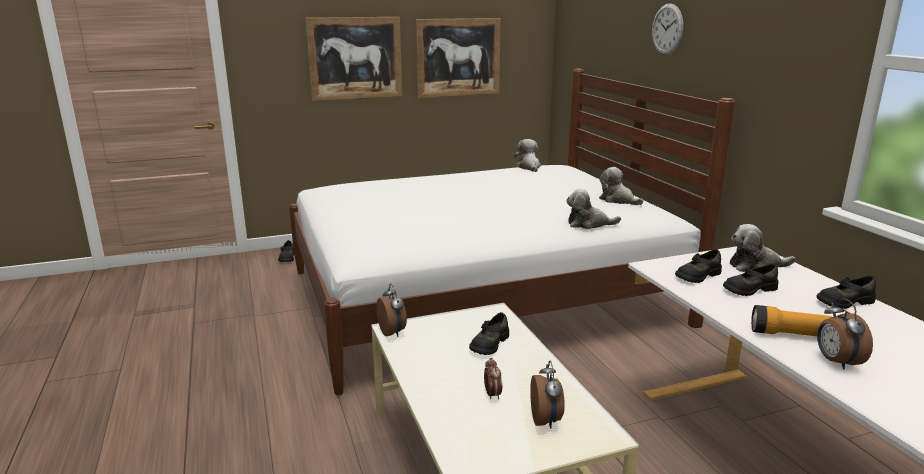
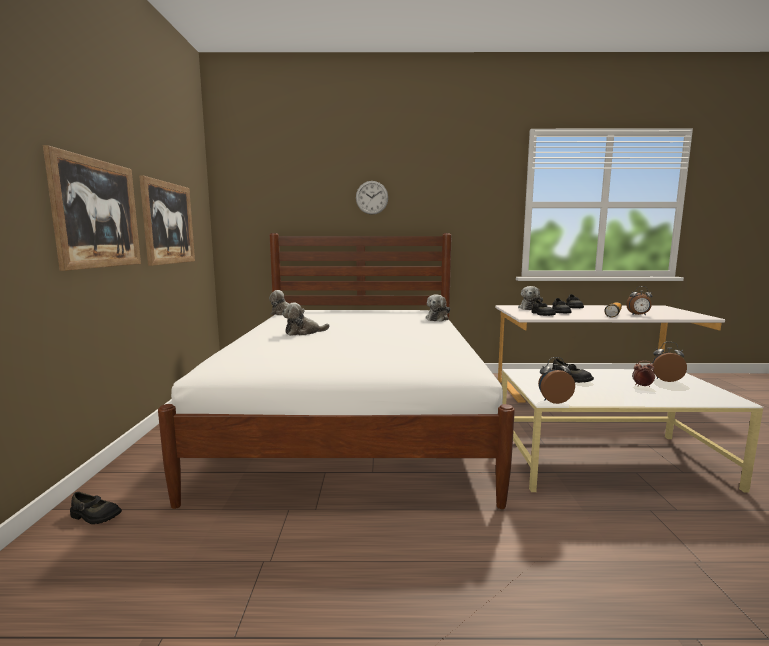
camera: 70 degrees left, 10 degrees down
(618, 200) = (395, 311): plush toy -> plush toy (303, 332)

